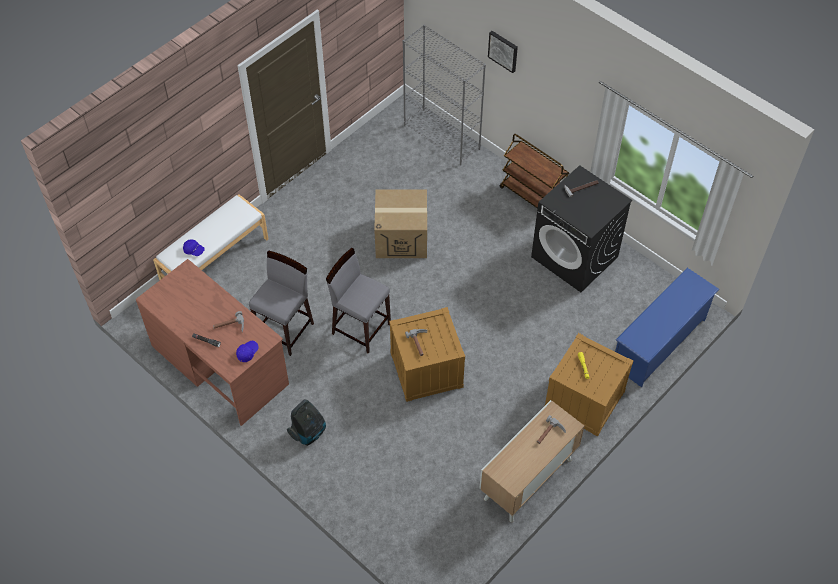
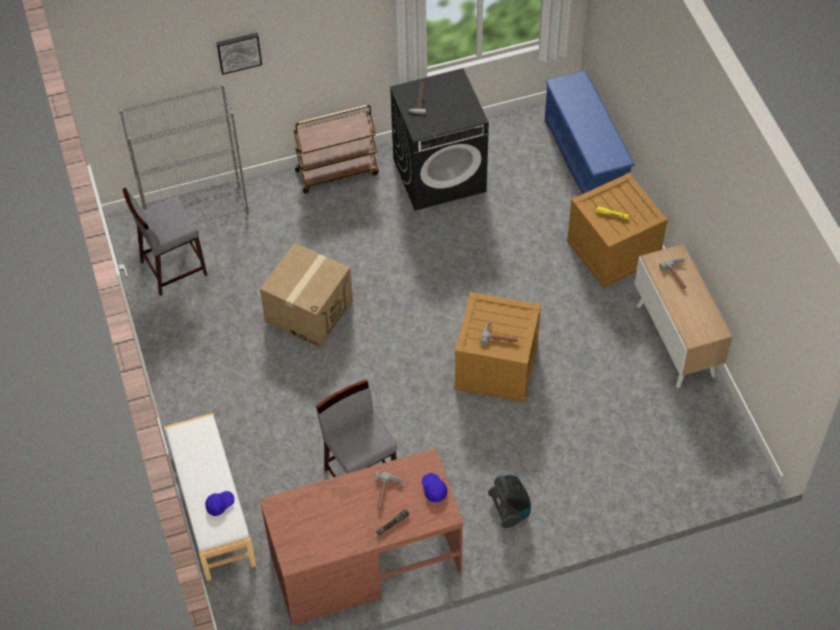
camera: 60 degrees left, 0 degrees up
(361, 328) = (405, 402): grey stool -> grey stool (172, 268)

